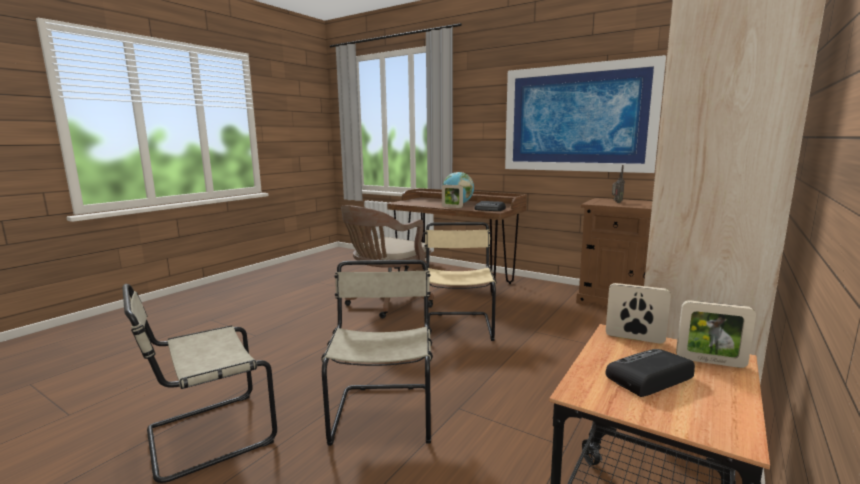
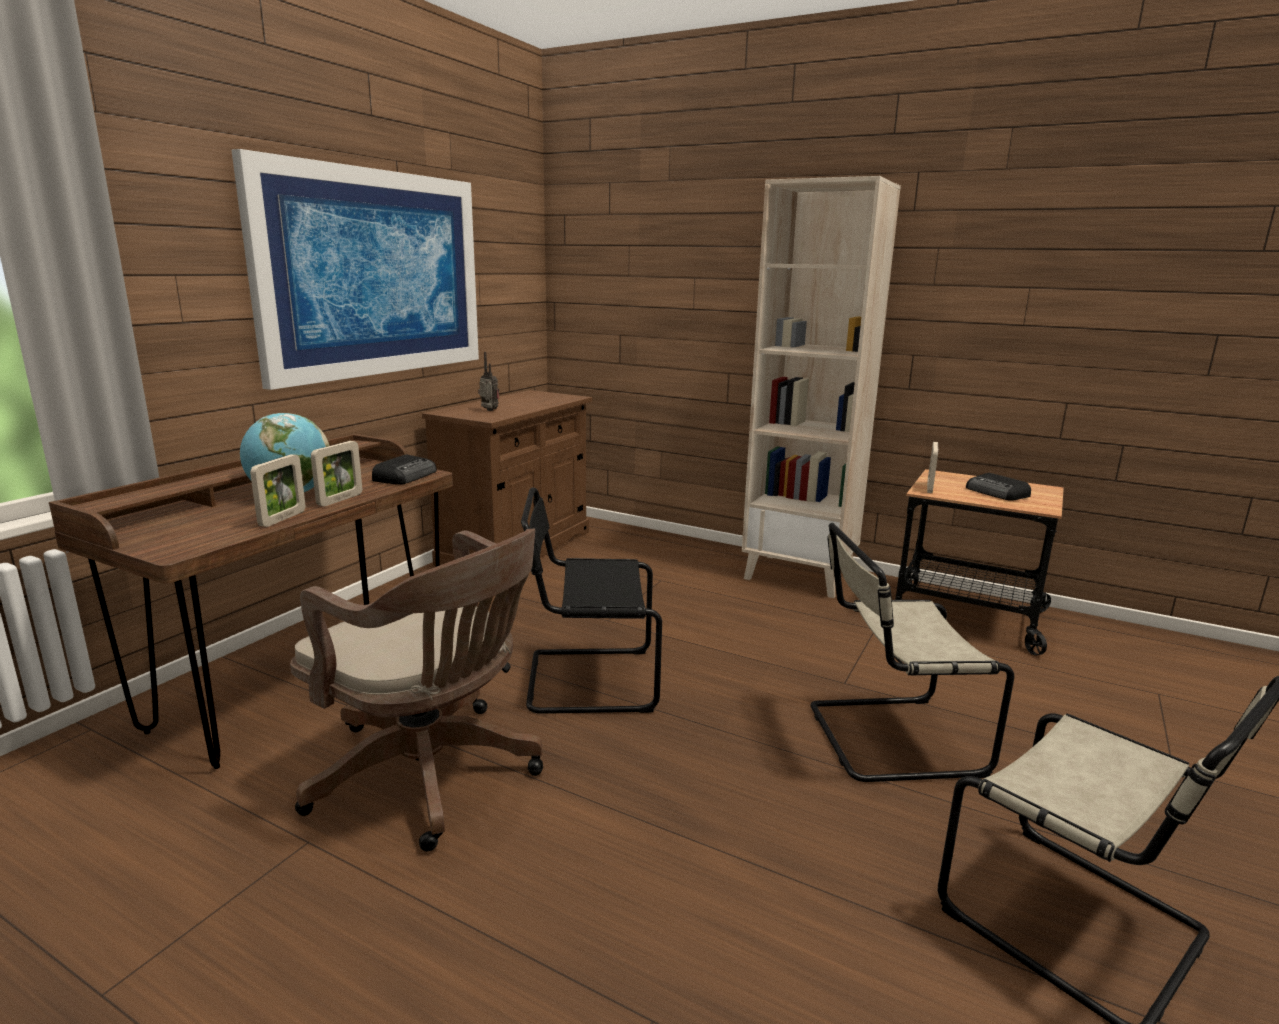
camera: 95 degrees left, 5 degrees up
(458, 326) = (586, 681): beige chair -> black chair
(710, 362) = (951, 478): picture frame -> picture frame (282, 518)

